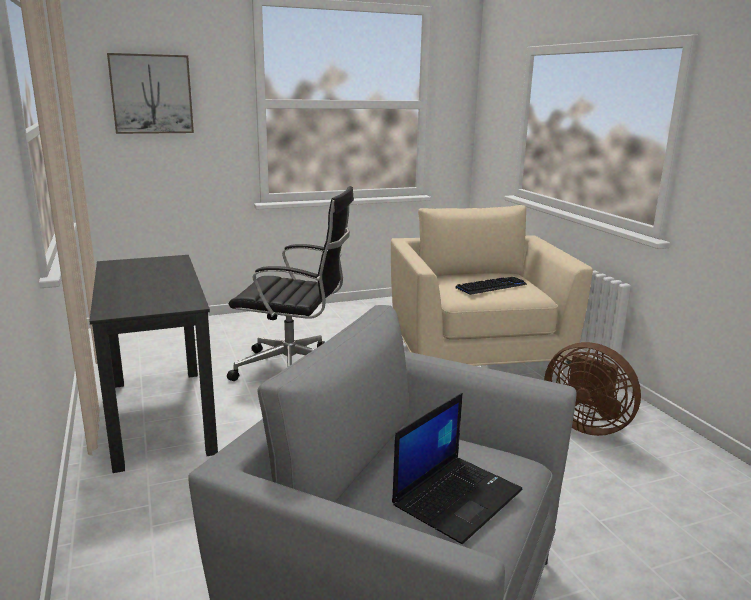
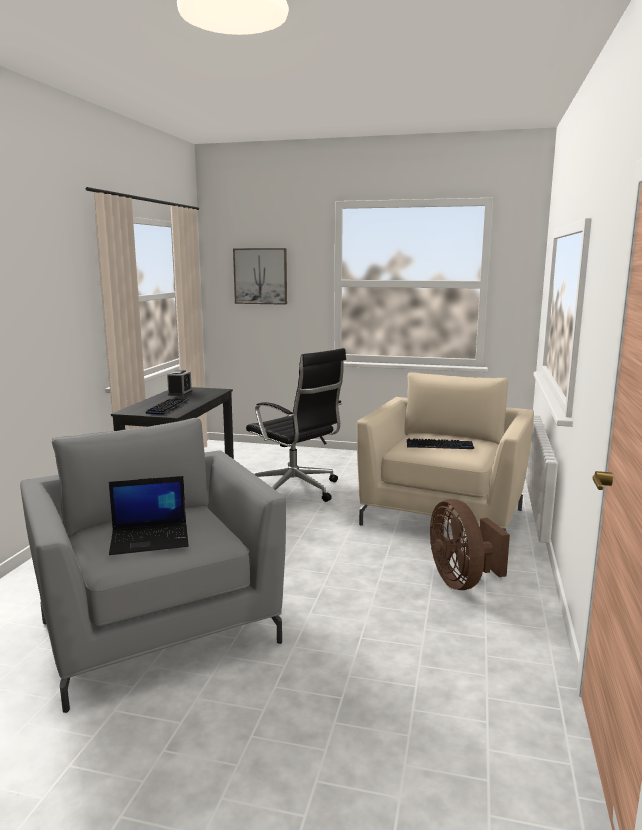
camera: 35 degrees right, 5 degrees down
(127, 271) = (180, 393): none -> alarm clock
(159, 294) = (168, 407): none -> keyboard

